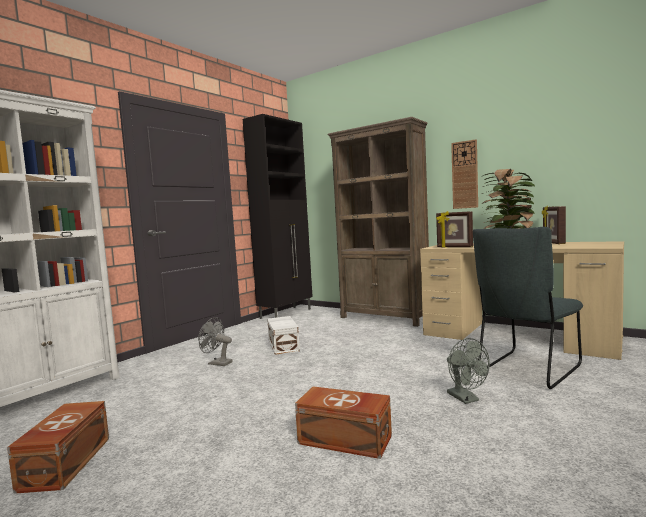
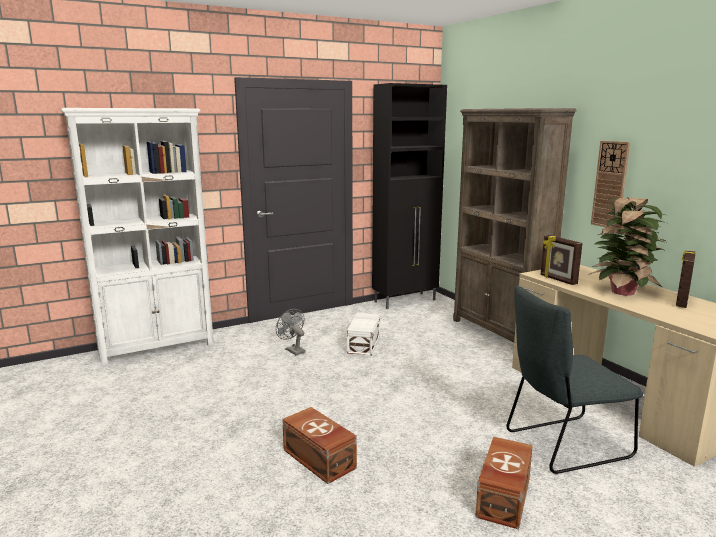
camera: 25 degrees right, 10 degrees up
(64, 464) = (136, 413): brown storage box -> brown storage box (502, 497)
(466, 399) = (459, 456): grey fan -> none

